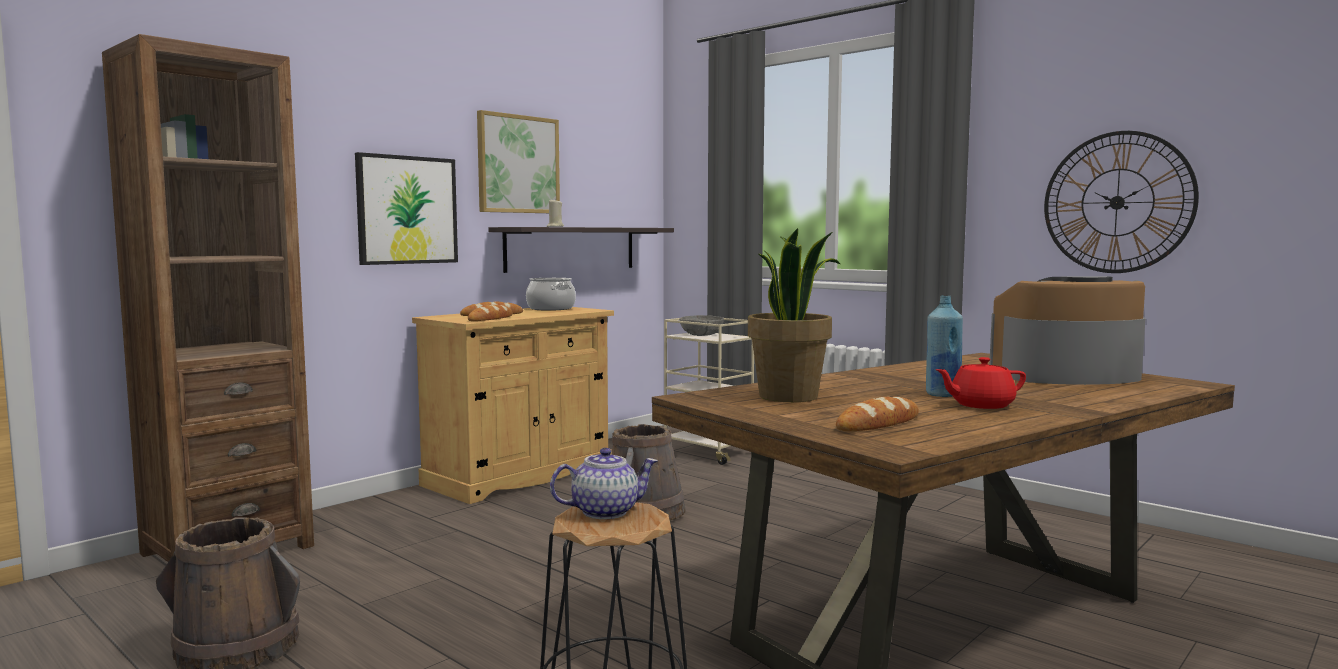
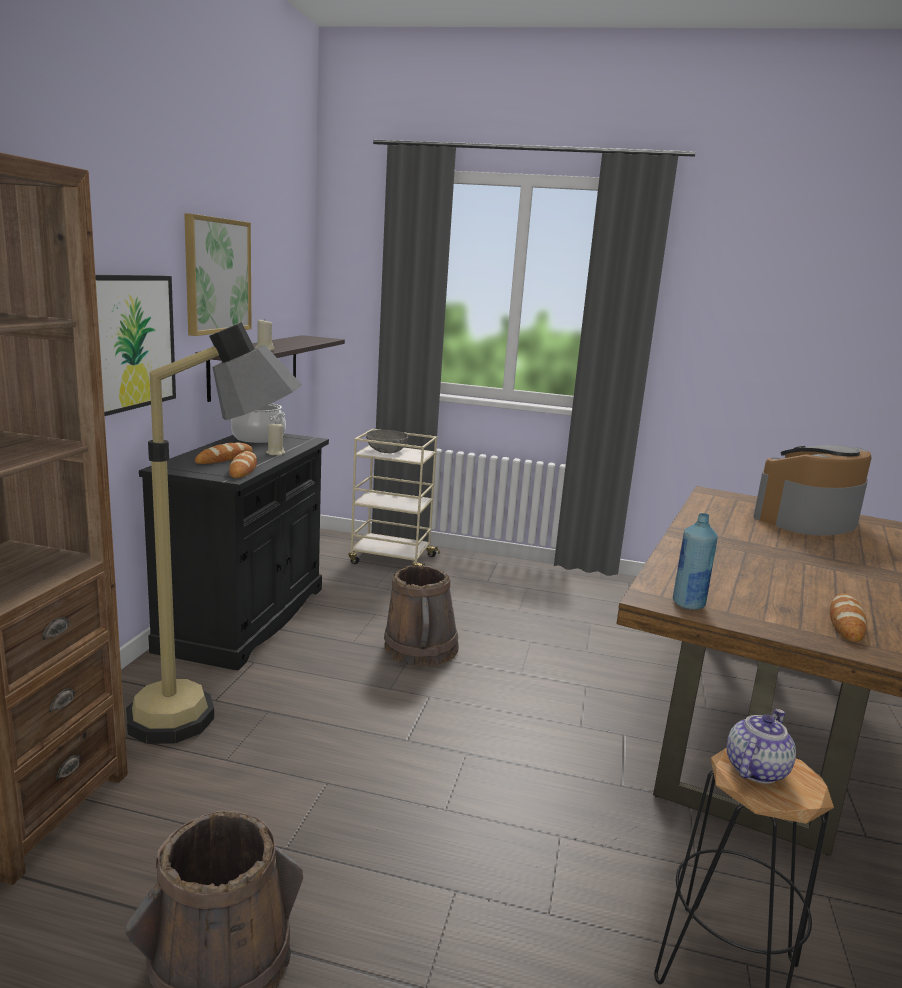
camera: 30 degrees left, 10 degrees up
(411, 527) = (211, 718): none -> floor lamp
(520, 475) = (245, 618): beige cabinet -> black cabinet
(542, 314) = (275, 453): none -> beige candle
(790, 396) = (715, 585): potted plant -> none
(942, 394) = (797, 564): blue bottle -> blue bottle (688, 604)
(980, 405) = (846, 578): red teapot -> none
(1117, 202) = (768, 357): wall clock -> none

